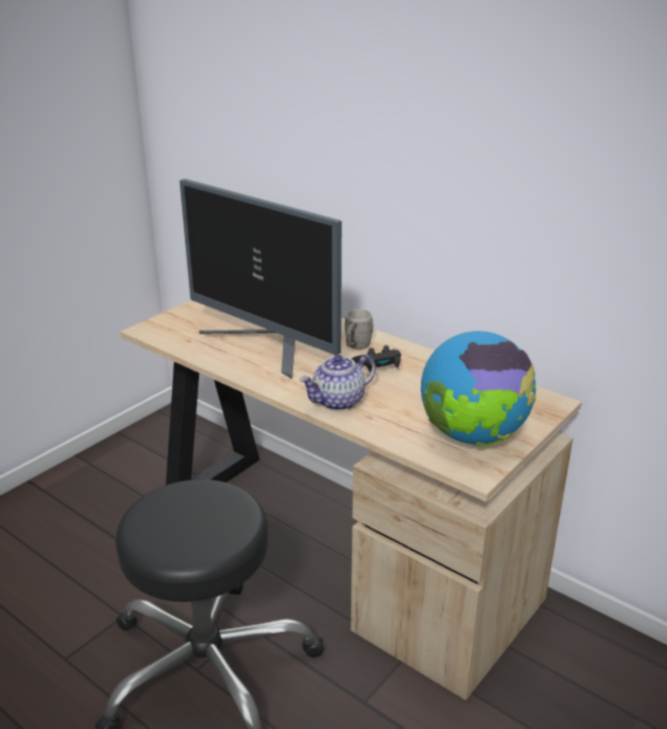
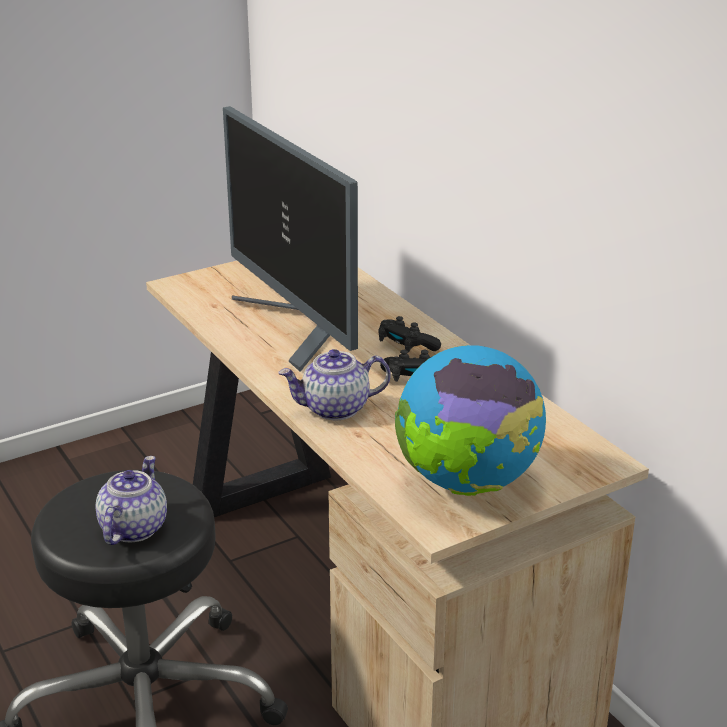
camera: 20 degrees right, 0 degrees up
(207, 528) = (133, 528): none -> teapot
(356, 346) = (406, 346): grey mug -> black game controller

